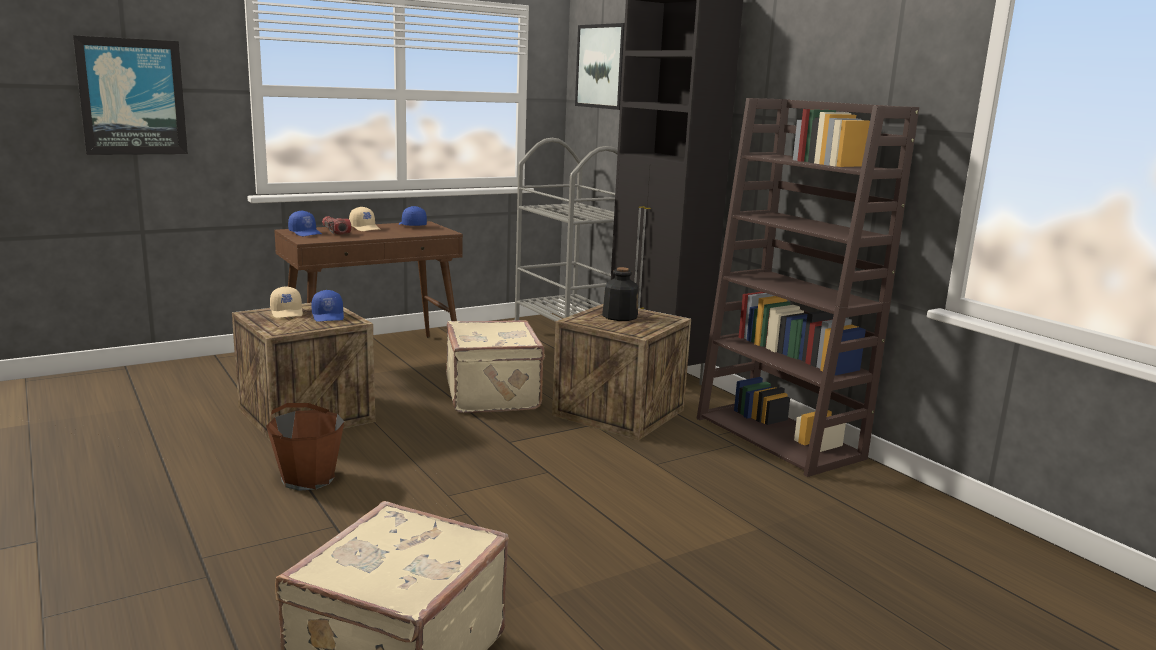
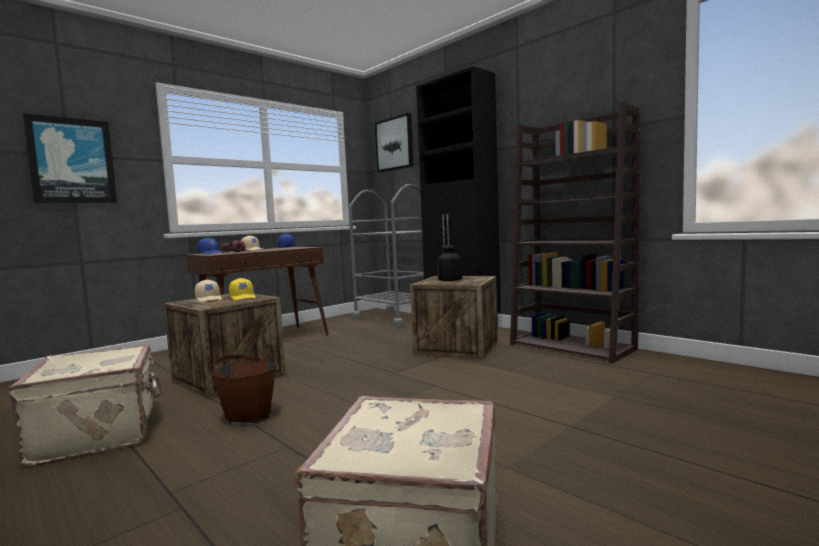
camera: 10 degrees left, 10 degrees down
(329, 316) = (243, 297): blue cap -> yellow cap
(494, 395) = (364, 350): beige suitcase -> beige suitcase (100, 433)

